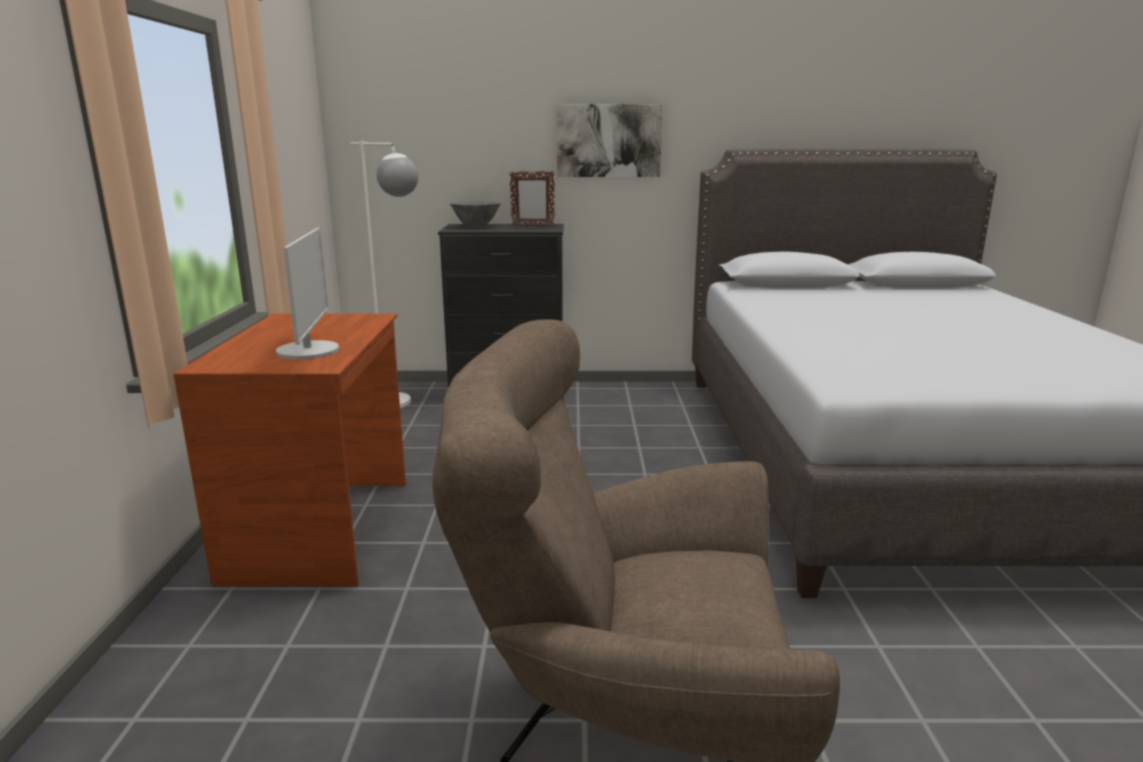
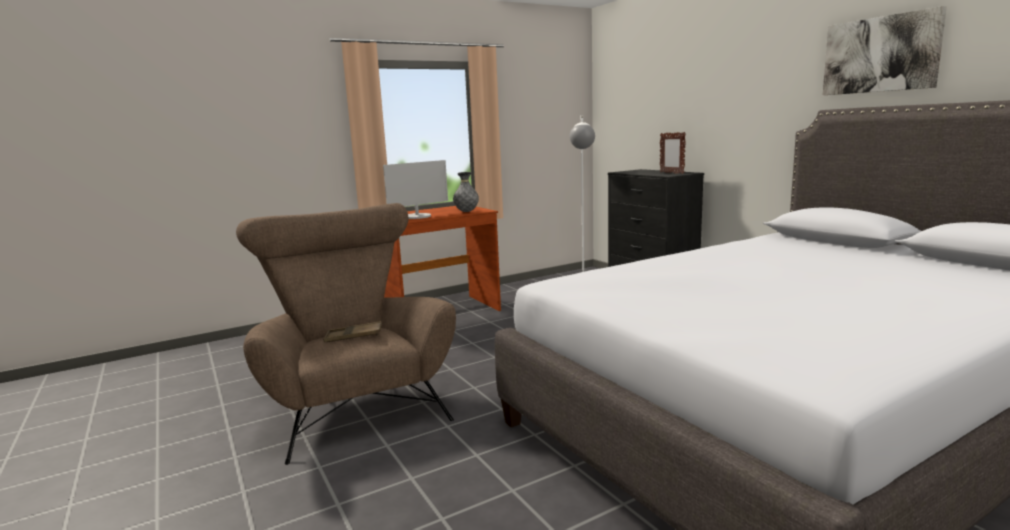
camera: 60 degrees right, 5 degrees down
(356, 324) = (466, 212): none -> grey vase
(475, 227) = (641, 171): grey bowl -> none
(608, 141) = (739, 107): picture -> picture (880, 54)
(690, 585) = (353, 336): none -> brown tray

